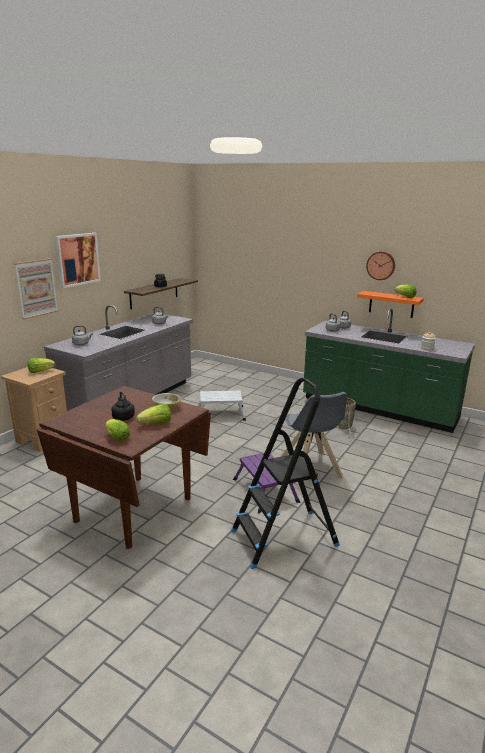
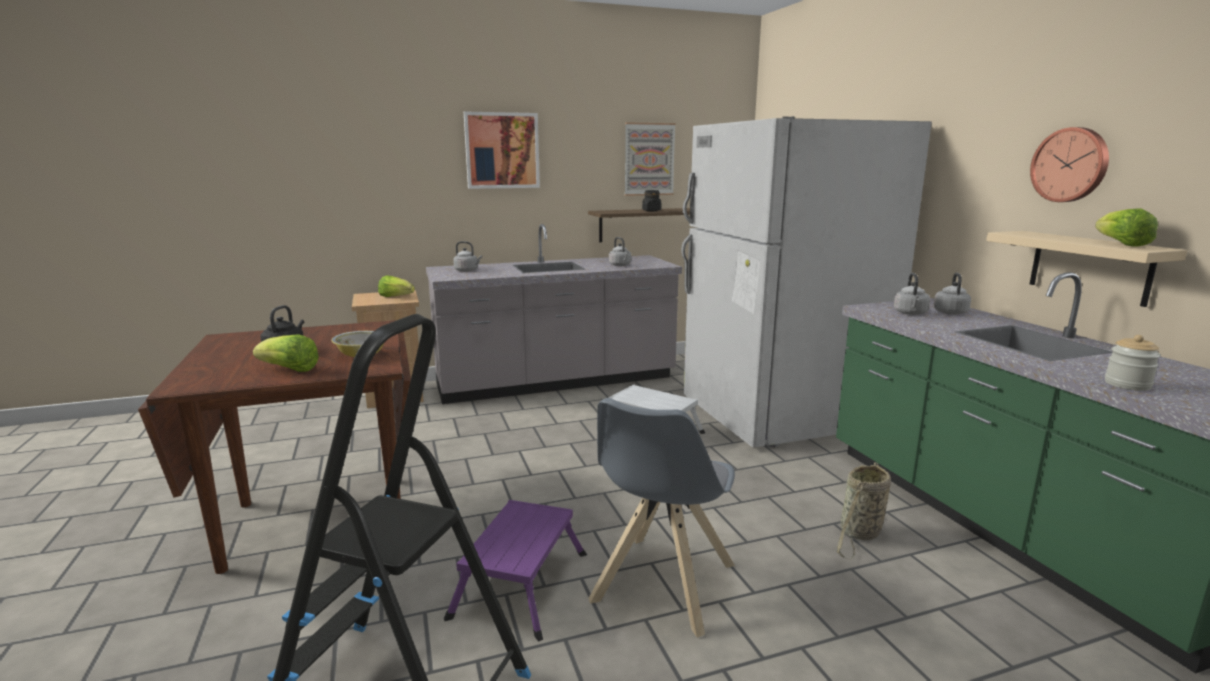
camera: 40 degrees right, 5 degrees down
(36, 288) = (425, 183): picture -> picture (649, 159)
(116, 437) = (208, 370): lettuce -> none
(259, 387) = (780, 413): none -> white fridge
(391, 304) = (1089, 267): orange shelf -> beige shelf

